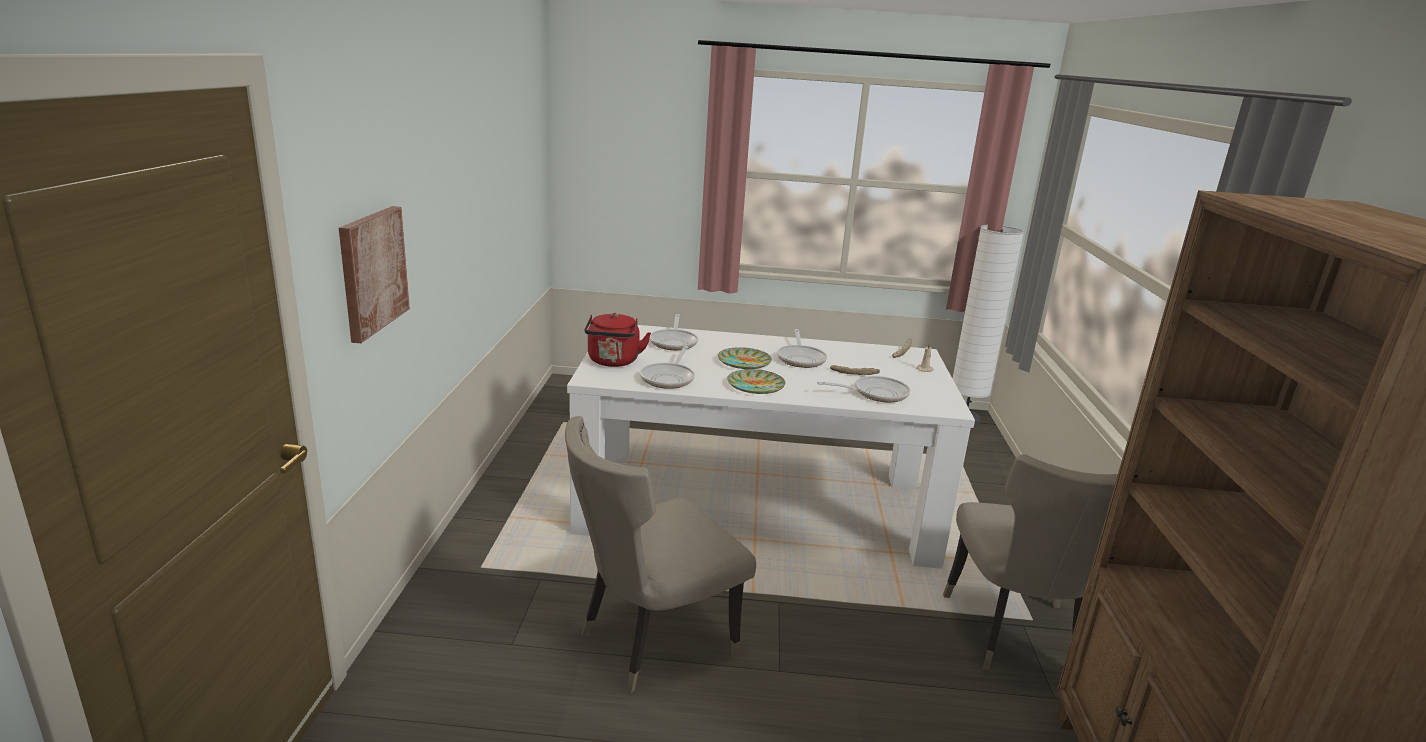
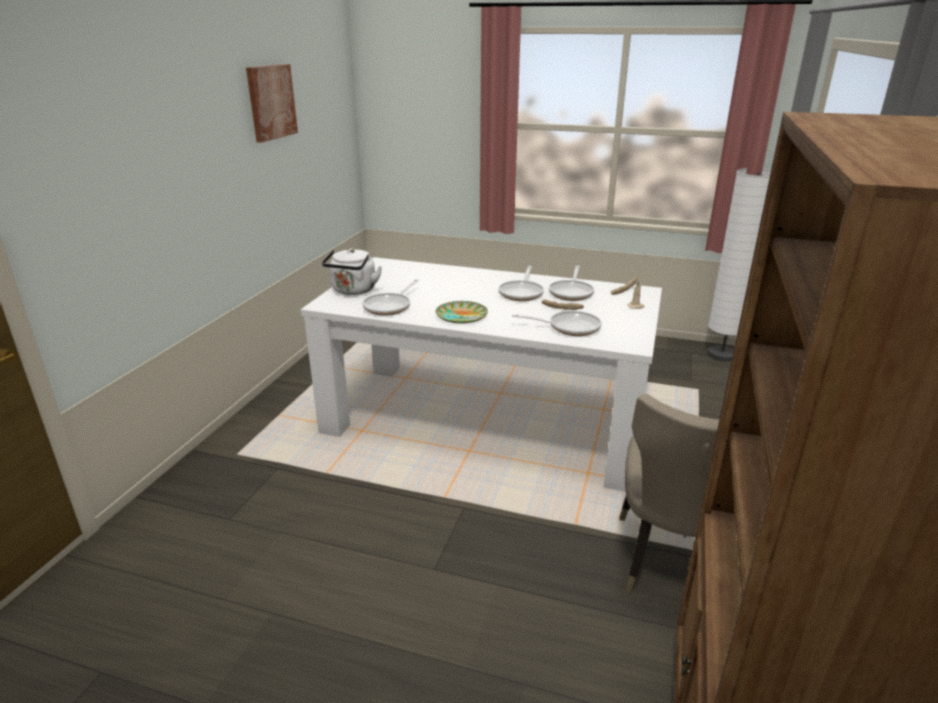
camera: 15 degrees right, 5 degrees up
(372, 271) = (106, 210): picture -> picture (271, 102)
(613, 362) = (353, 291): red kettle -> white kettle
(650, 643) = (337, 531): beige chair -> none
(674, 342) = (418, 275): frying pan -> frying pan (571, 292)
(744, 362) = (466, 294): plate -> none

